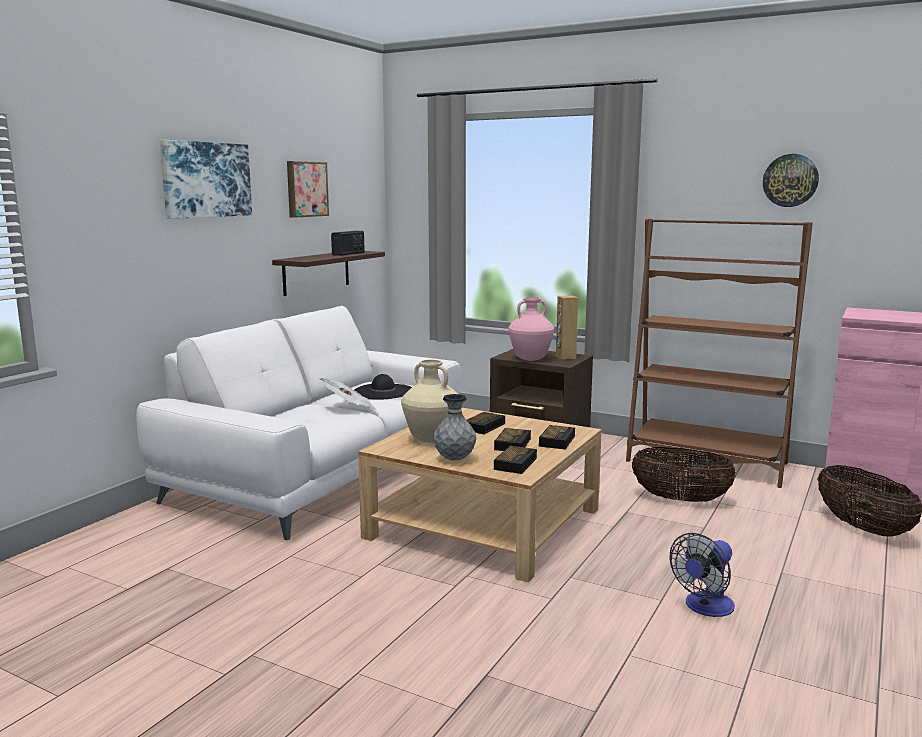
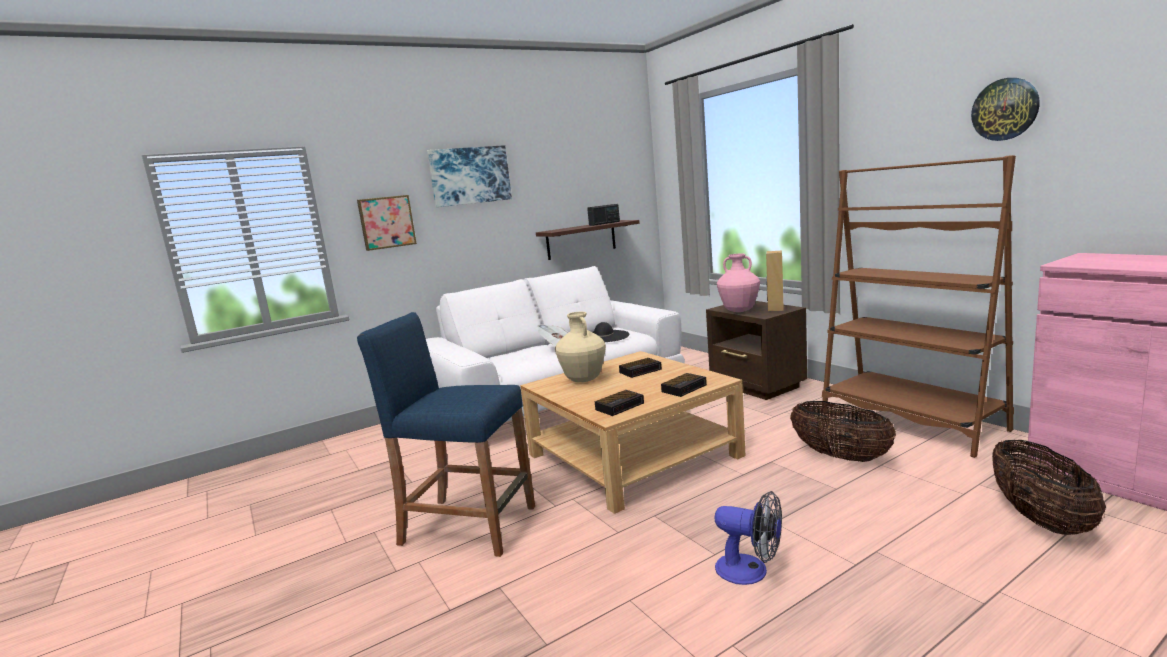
camera: 30 degrees right, 0 degrees up
(306, 189) = (567, 174): picture -> picture (386, 222)
(374, 623) = (468, 525): none -> blue stool
(454, 459) = (578, 398): grey vase -> none
(513, 444) = (642, 388): alarm clock -> none
(705, 607) = (750, 571): fan -> fan turned 135 degrees counterclockwise

